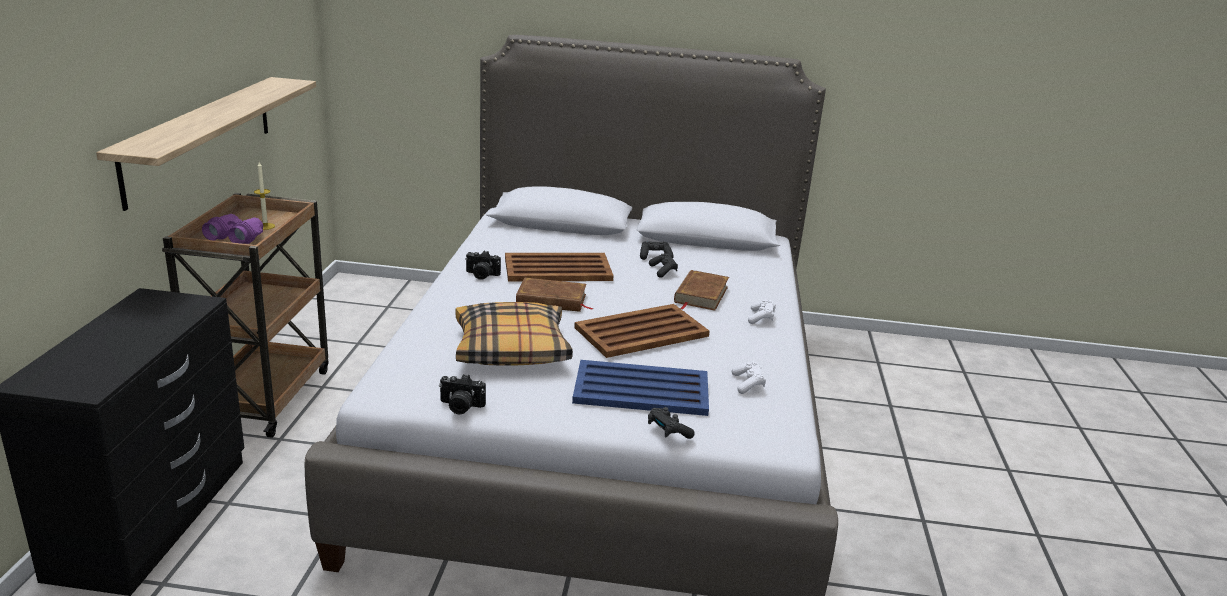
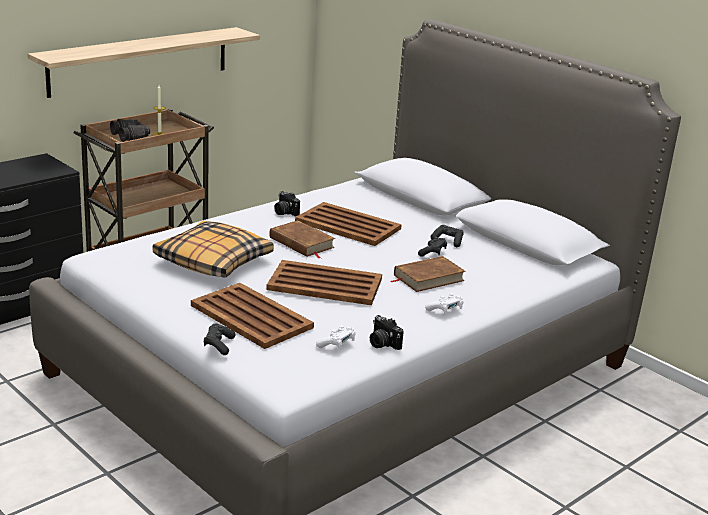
camera: 40 degrees right, 0 degrees up
(236, 237) = (130, 137): purple binoculars -> black binoculars
(460, 407) = (122, 281): camera -> camera (382, 343)
(643, 390) = (252, 317): blue tray -> brown tray

